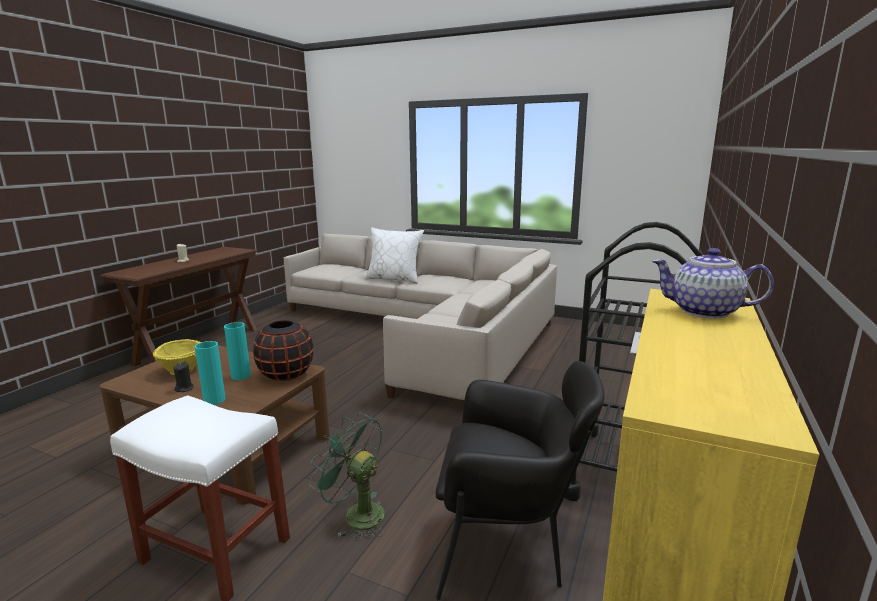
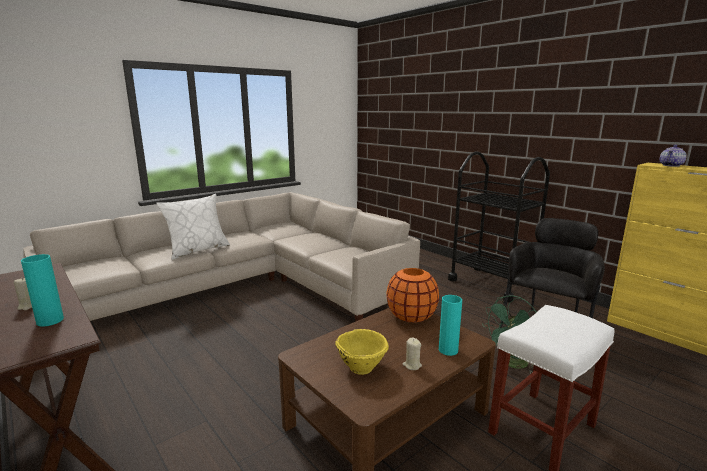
camera: 65 degrees left, 0 degrees up
(184, 388) = (412, 365): black candle -> beige candle
(241, 376) = (399, 336): turquoise vase -> turquoise vase (50, 321)
(286, 375) = (411, 317): black vase -> orange vase

